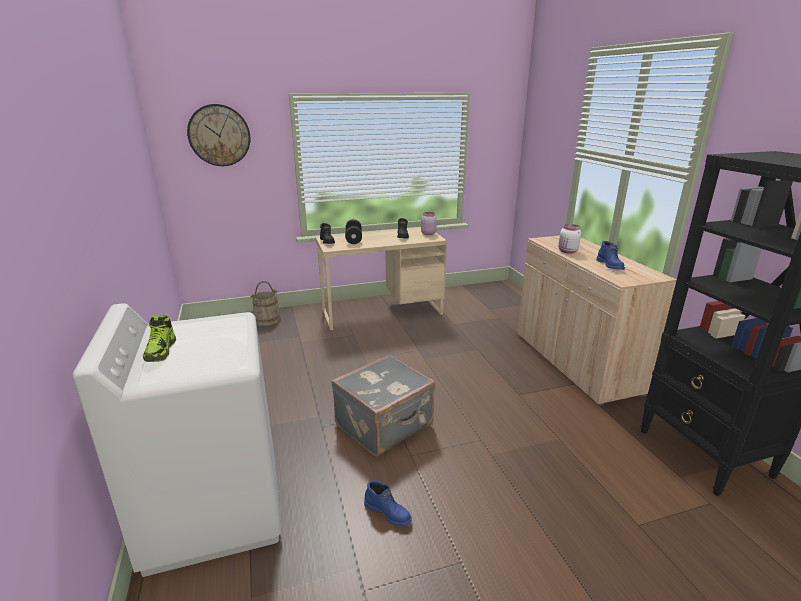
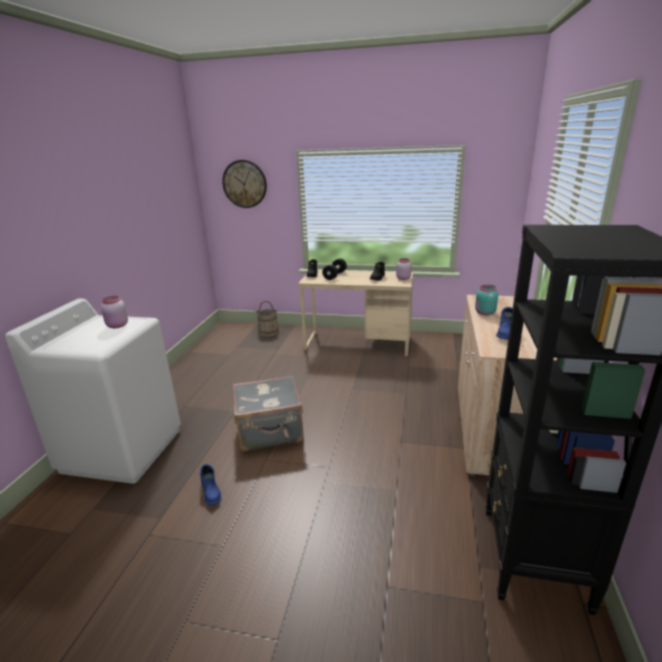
camera: 30 degrees right, 0 degrees up
(161, 351) = (78, 332): shoe -> none
(211, 331) = (117, 326): none -> pink jar
(567, 251) = (484, 313): white jar -> turquoise jar

